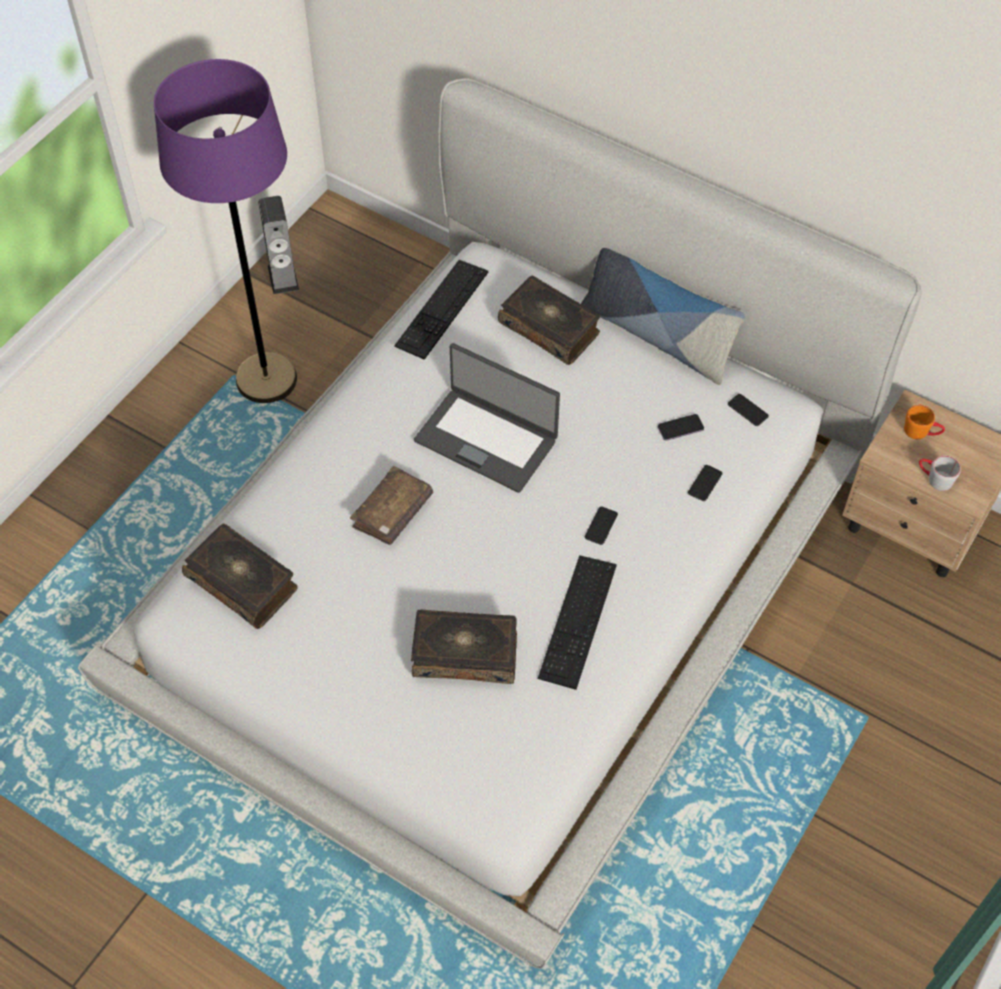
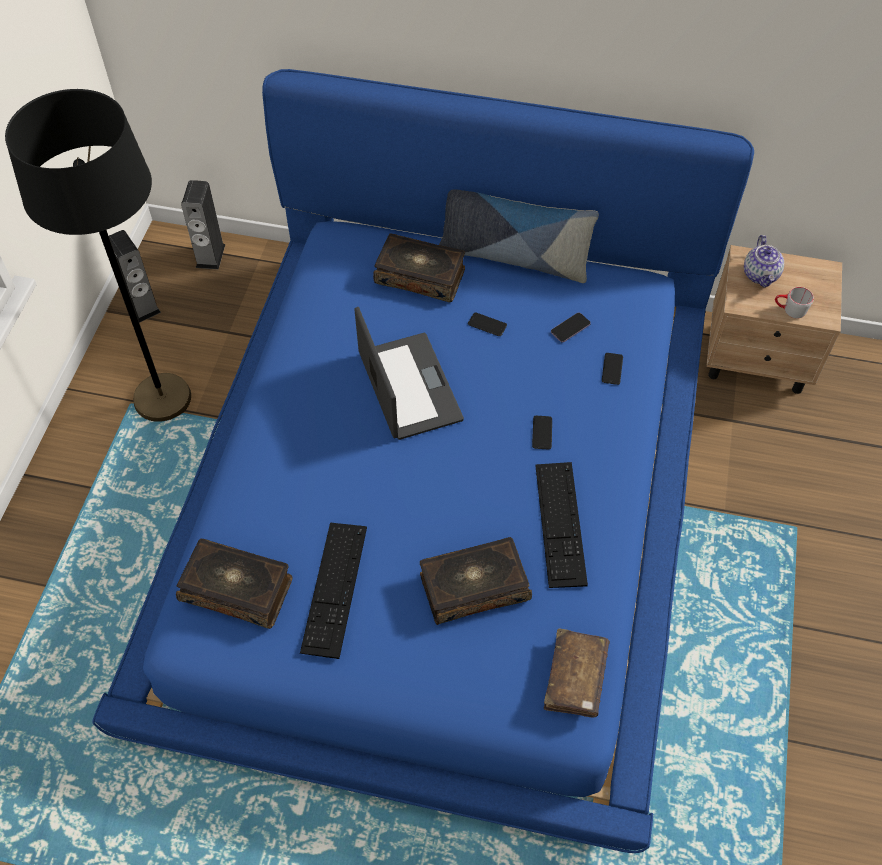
camera: 20 degrees left, 0 degrees up
(266, 380) = (163, 399): purple floor lamp -> black floor lamp
(371, 243) = (210, 255): none -> speaker
(392, 512) = (351, 478): brown book -> brown book (575, 678)
(442, 308) = (317, 285): keyboard -> keyboard (334, 588)
(487, 439) = (408, 387): laptop -> laptop turned 120 degrees counterclockwise
(500, 572) = (441, 504): white bed -> blue bed
(747, 410) = (618, 297): phone -> phone (487, 325)
(921, 432) = (761, 275): orange mug -> teapot

